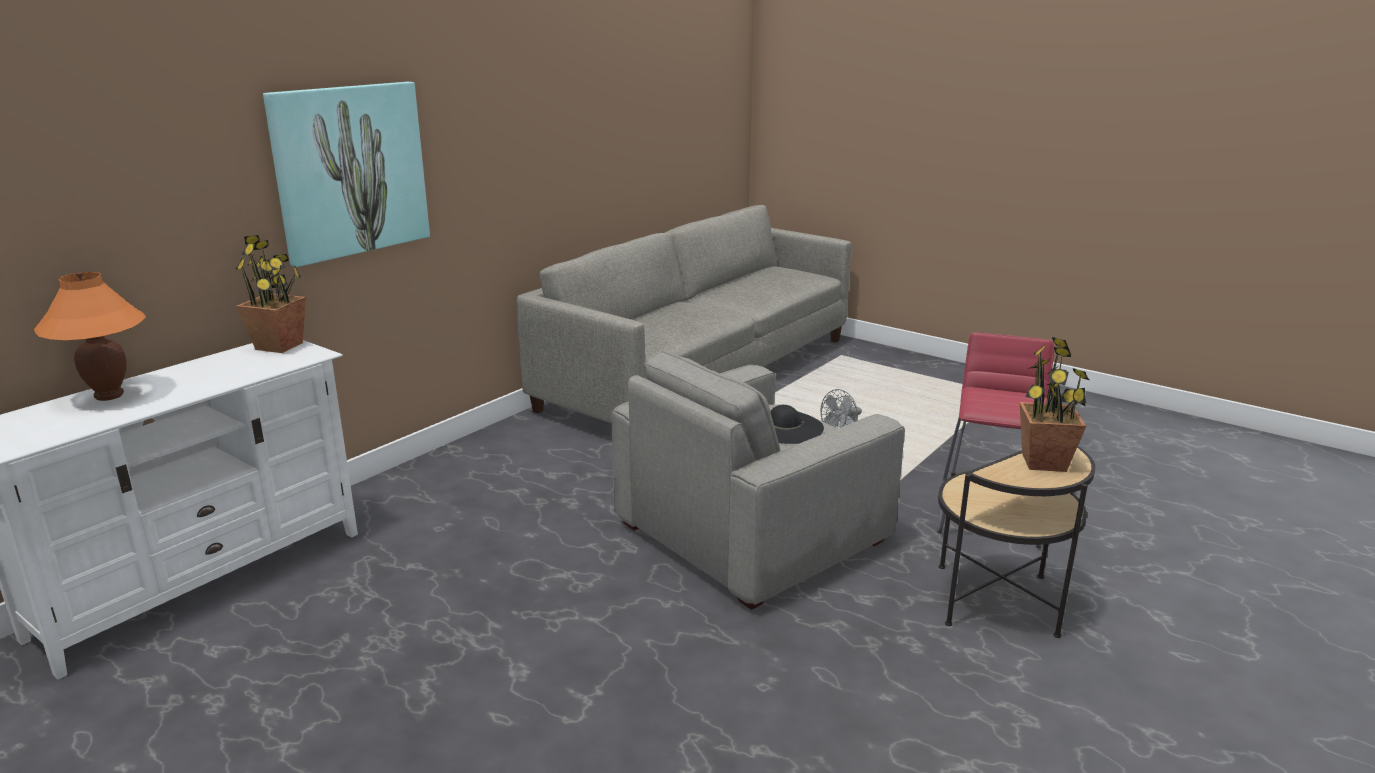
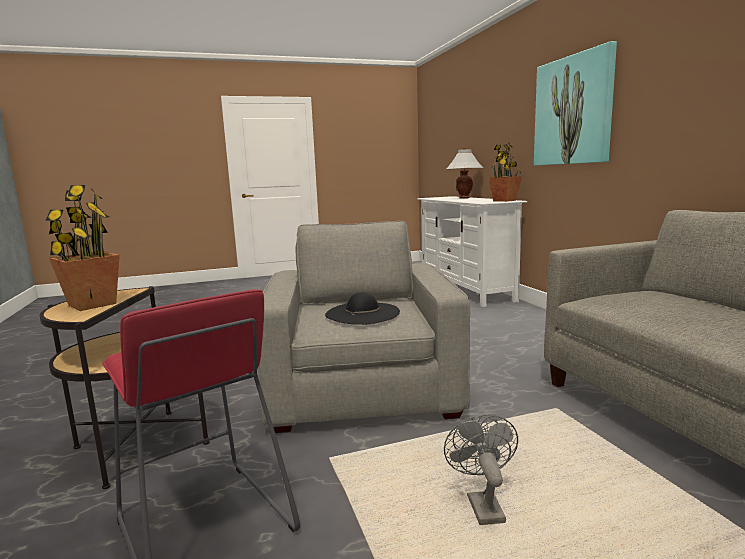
camera: 125 degrees right, 10 degrees down
(109, 395) = (464, 198): orange table lamp -> white table lamp

